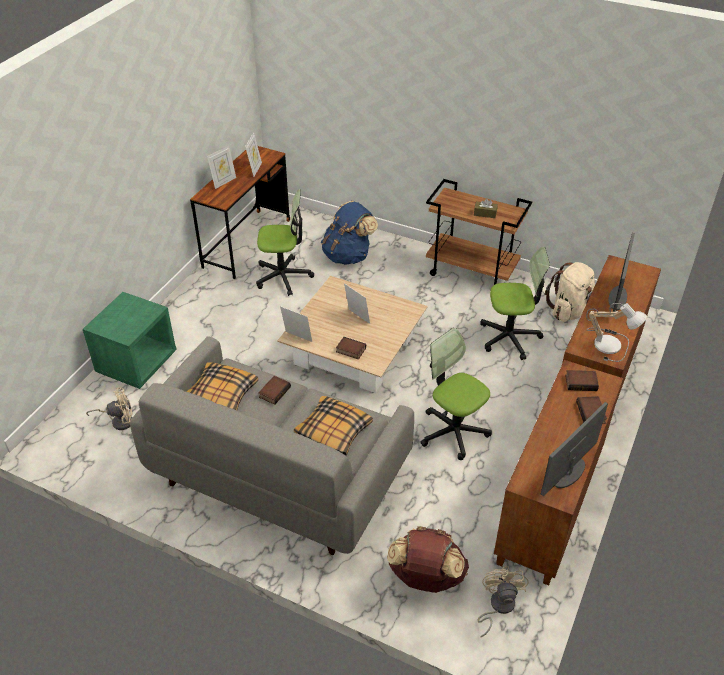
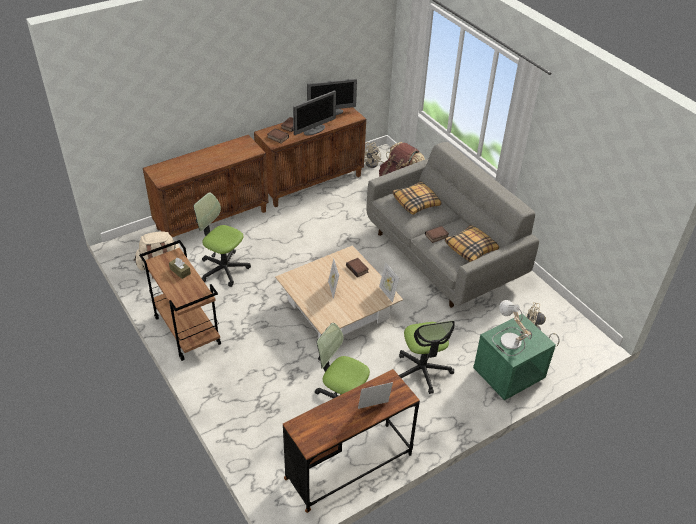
camera: 150 degrees left, 0 degrees up
(255, 169) = (331, 411): picture frame -> none
(348, 255) = (267, 400): blue backpack -> none
(453, 431) = (322, 233): office chair -> office chair (422, 371)
(610, 343) = (236, 146): table lamp -> table lamp (508, 341)
(617, 298) = (196, 163): monitor -> monitor (314, 130)

